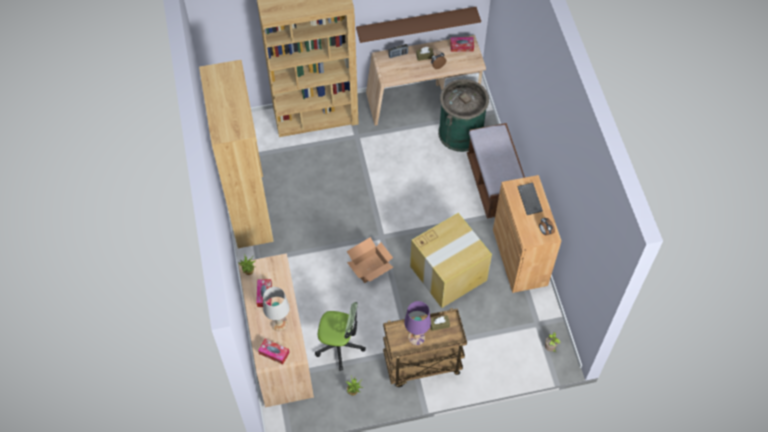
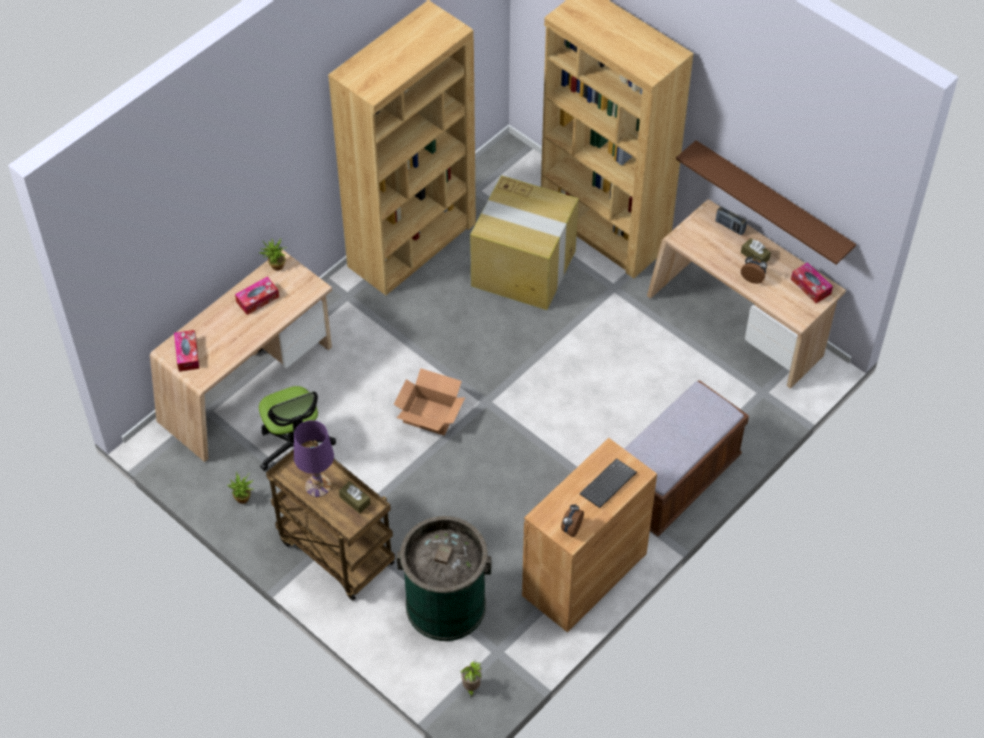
camera: 55 degrees right, 5 degrees down
(279, 323) = (231, 336): white table lamp -> none
(449, 273) = (493, 506): cardboard box -> cardboard box (524, 268)
(460, 133) = (724, 396): green trash can -> green trash can (446, 605)

